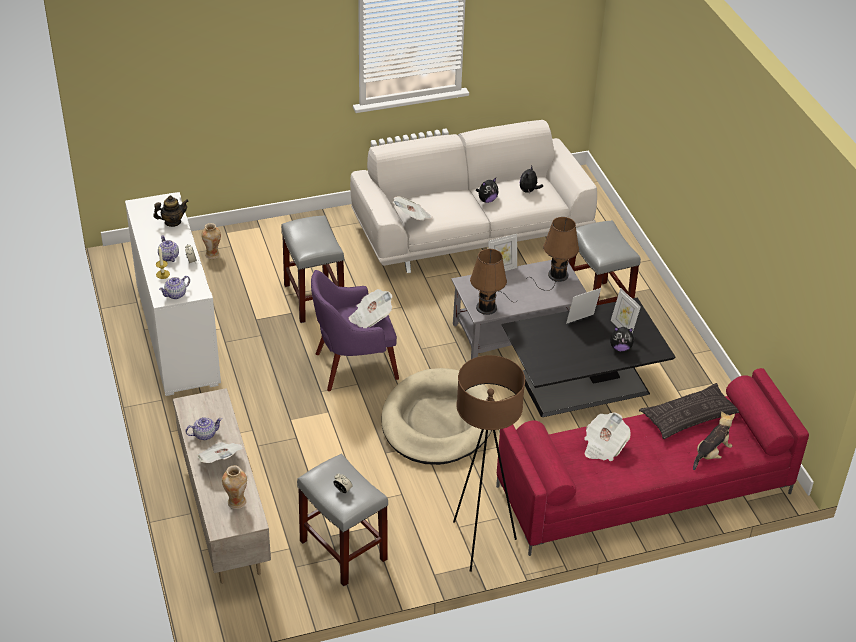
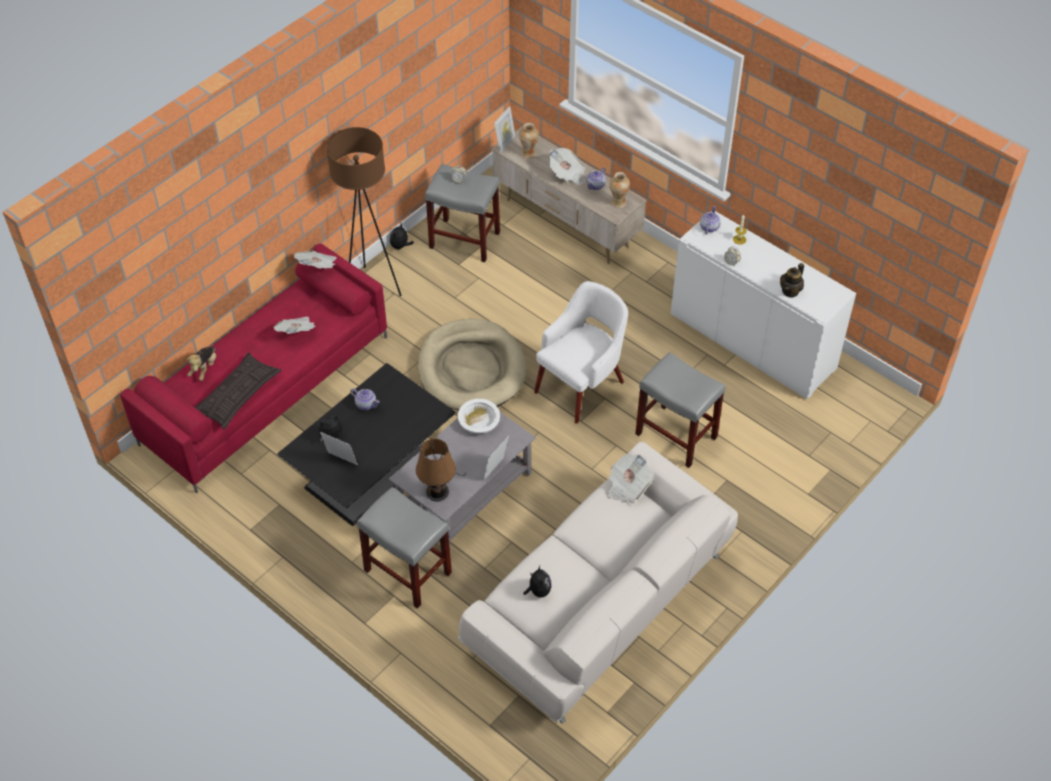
camera: 150 degrees right, 10 degrees up
(168, 257) = (753, 256): teapot -> teapot (366, 404)
(212, 254) = (813, 436): vase -> vase (618, 203)
(353, 366) = (581, 385): purple armchair -> white armchair
(370, 318) = (569, 353): newspaper -> newspaper (318, 267)
(487, 200) = (575, 560): plush toy -> plush toy (400, 246)
(488, 306) = (479, 421): brown table lamp -> white bowl
(581, 321) = (384, 451): picture frame -> picture frame (505, 143)

